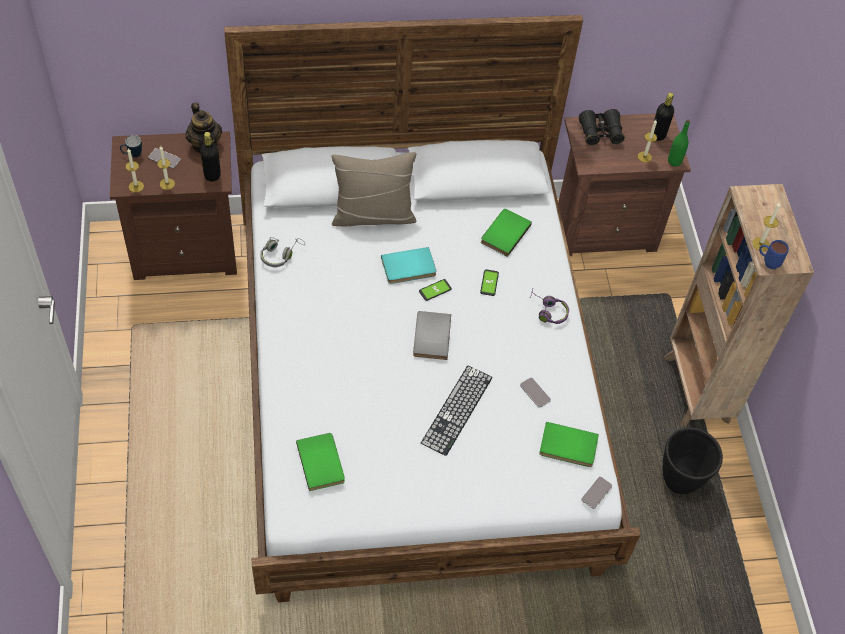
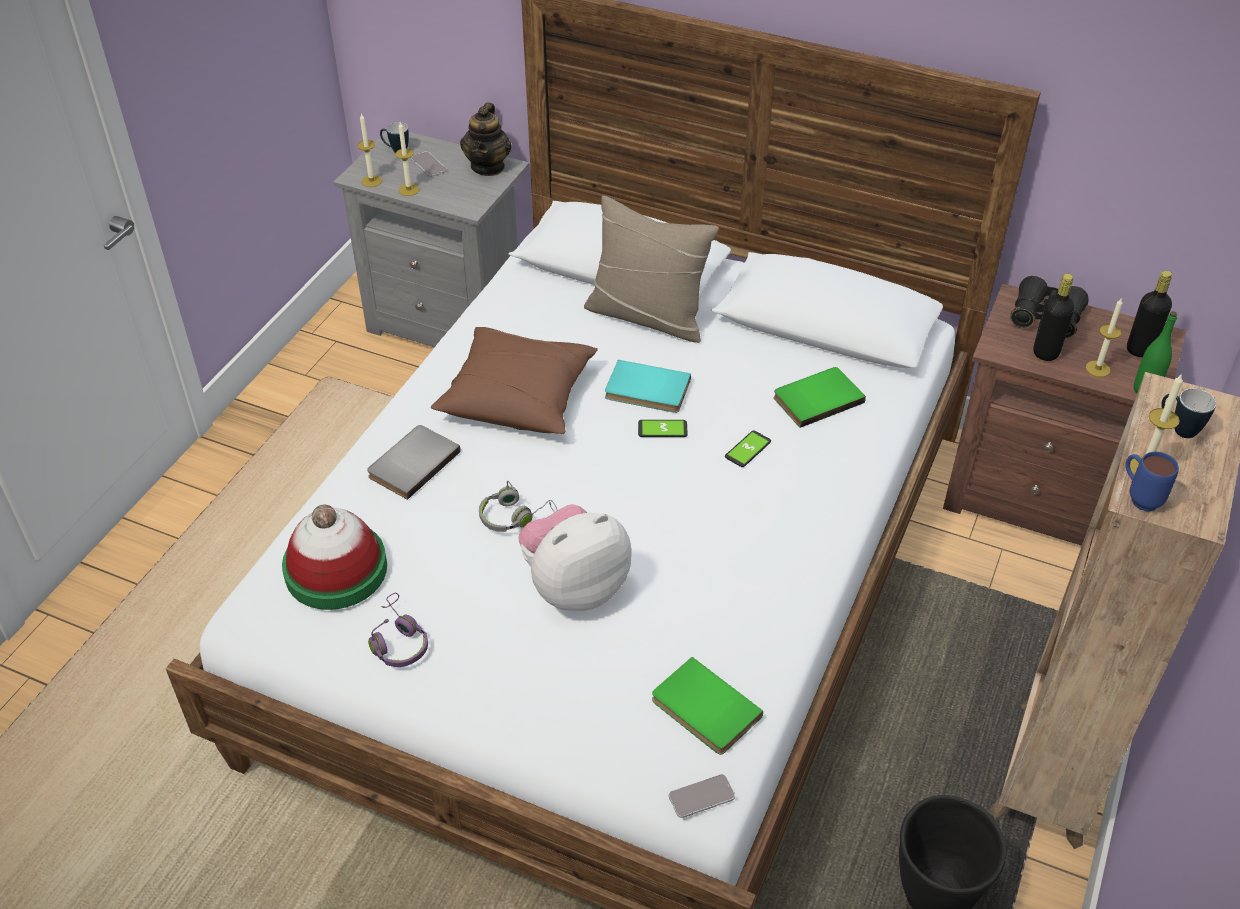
camera: 35 degrees right, 10 degrees down
(186, 250) = (451, 322): brown nightstand -> grey nightstand
(212, 175) = (468, 198): black bottle -> black bottle (1045, 353)
(280, 254) = (492, 316): grey headphones -> grey headphones (515, 516)
(322, 462) = (336, 569): green book -> hat
(338, 304) = (518, 397): none -> brown pillow
(430, 336) = (609, 480): grey book -> grey book (411, 463)
(457, 410) = (574, 586): keyboard -> plush toy
(535, 393) = (708, 614): phone -> none
(547, 311) = (809, 516): purple headphones -> purple headphones (398, 641)
(762, 215) = (1178, 429): none -> mug

